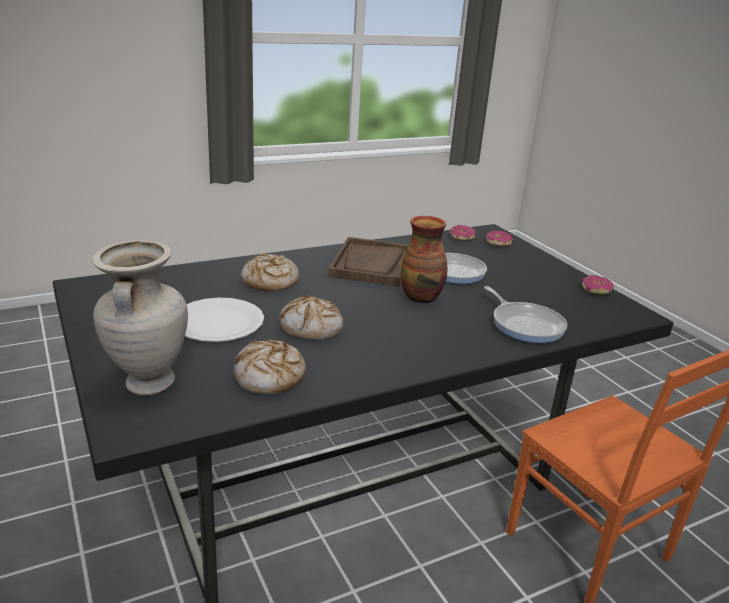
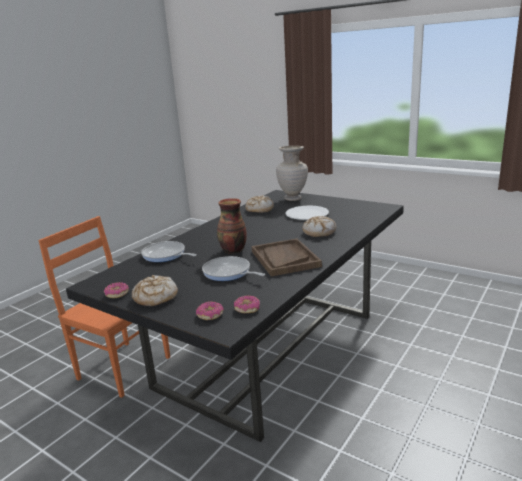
camera: 155 degrees right, 5 degrees down
(311, 328) = (267, 223): bread -> bread (155, 297)

